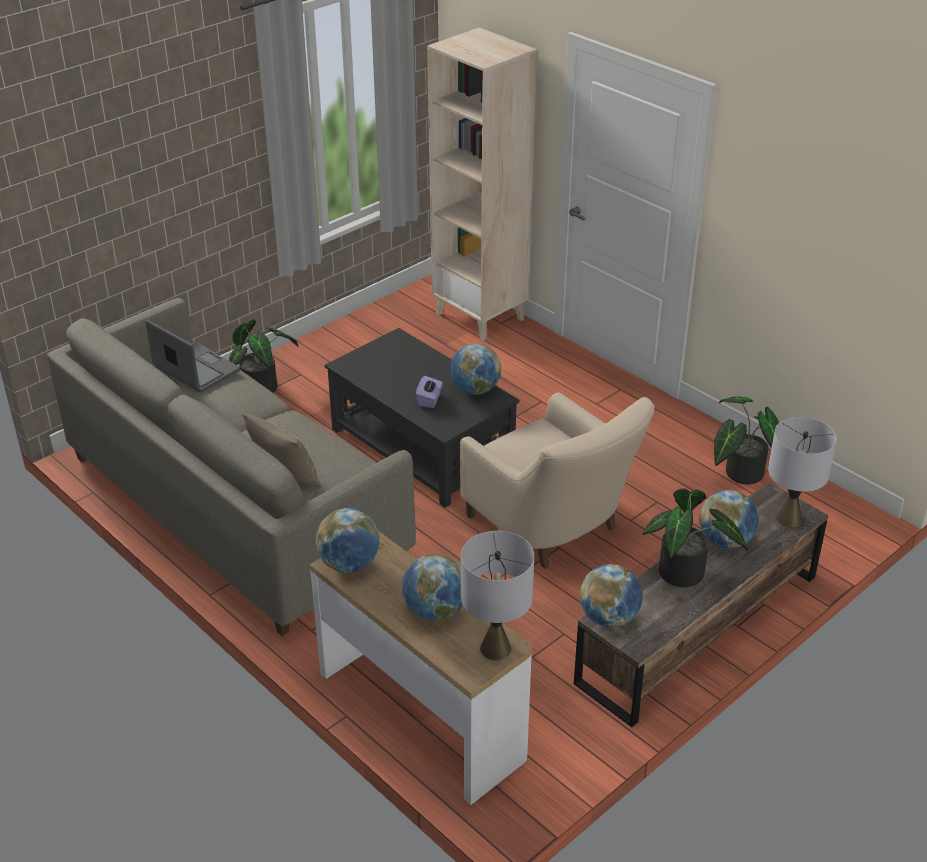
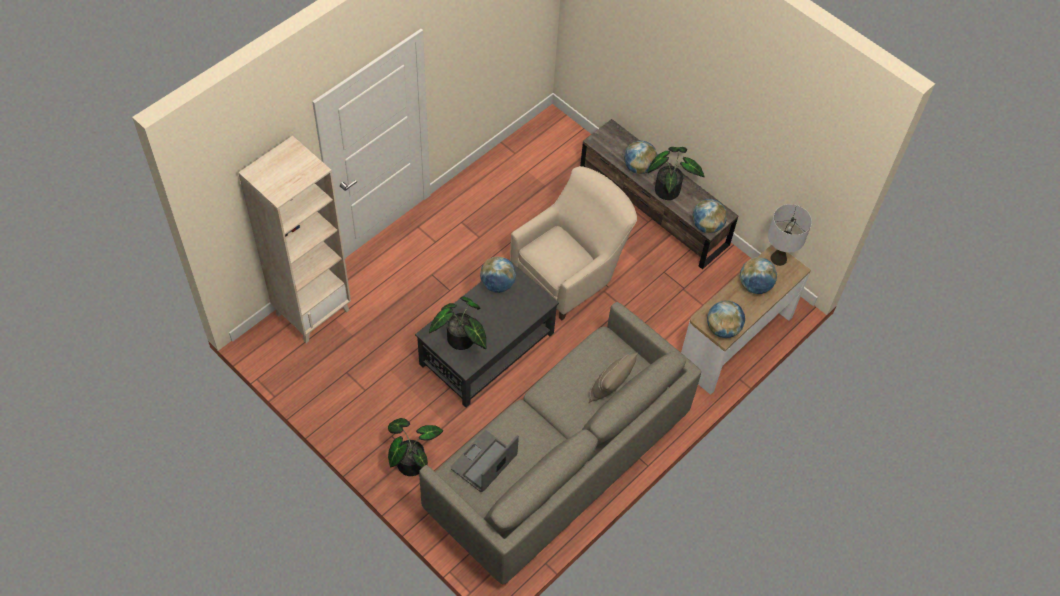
camera: 95 degrees left, 20 degrees up
(429, 400) = (510, 311): purple tissue box -> none
(739, 474) = (513, 171): potted plant -> potted plant (461, 341)
(789, 519) = (616, 136): grey table lamp -> none

